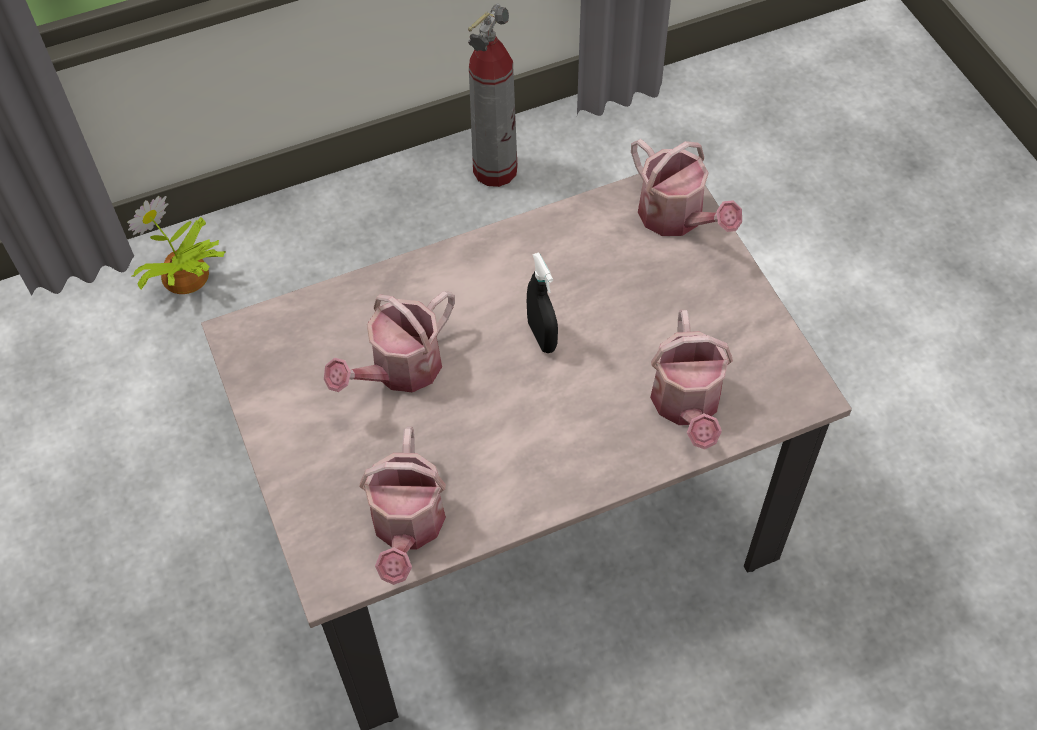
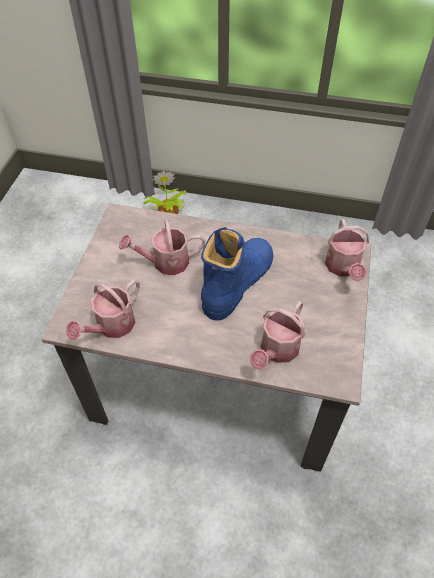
camera: 35 degrees right, 5 degrees down
(495, 169) = (320, 234): fire extinguisher -> none
(542, 336) = (237, 283): black spray bottle -> blue boot

